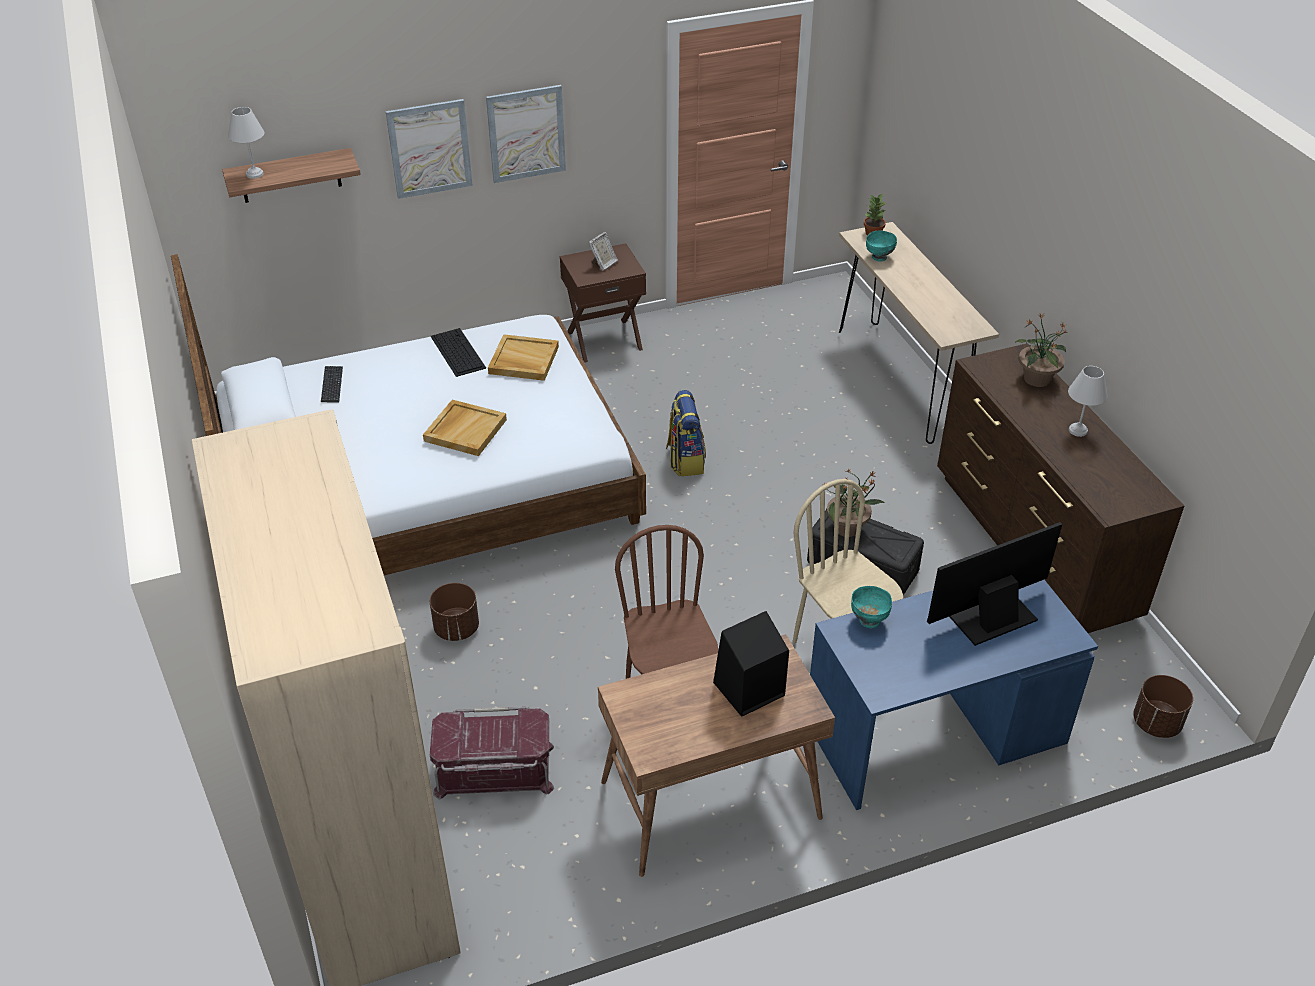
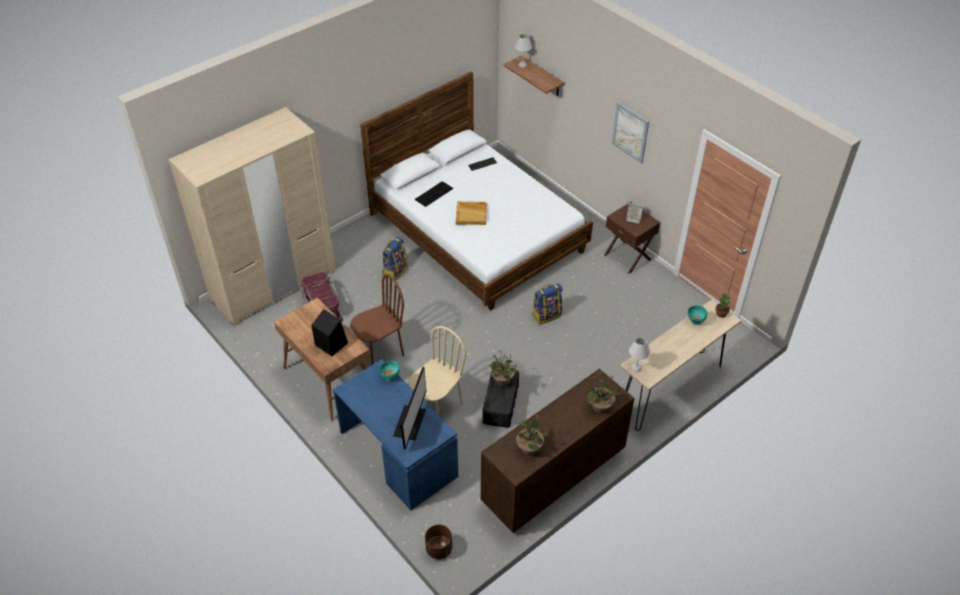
camera: 70 degrees right, 5 degrees up
(429, 148) = (592, 107): picture -> none
(456, 629) = (394, 271): brown planter -> backpack
(457, 351) = (529, 193): keyboard -> keyboard (434, 193)
(523, 360) = (534, 216): beige tray -> none
(991, 617) = (410, 422): monitor -> monitor turned 60 degrees clockwise
(1078, 430) = (560, 431): white table lamp -> white table lamp (636, 368)
(1107, 470) = (529, 448): none -> potted plant

